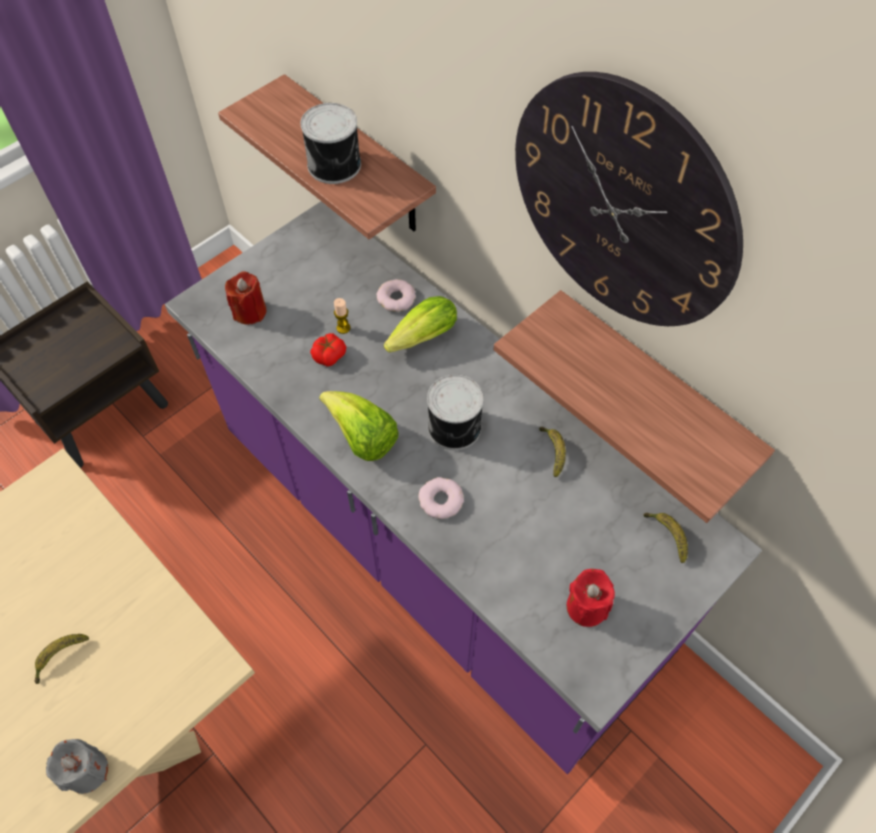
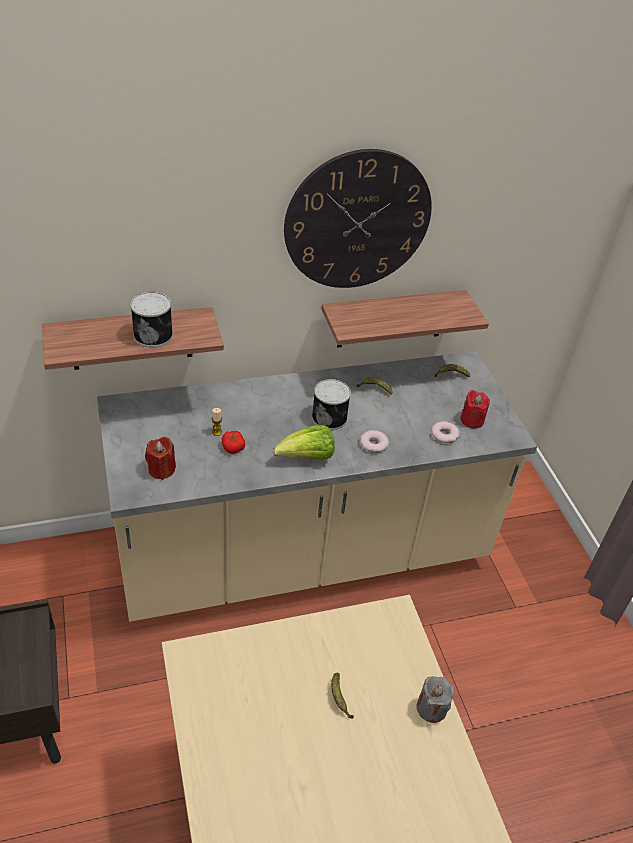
camera: 65 degrees left, 15 degrees down
(396, 298) = (215, 400): donut -> donut (444, 434)
(419, 339) = (255, 404): lettuce -> none
(438, 544) = (303, 553): purple counter -> beige counter

